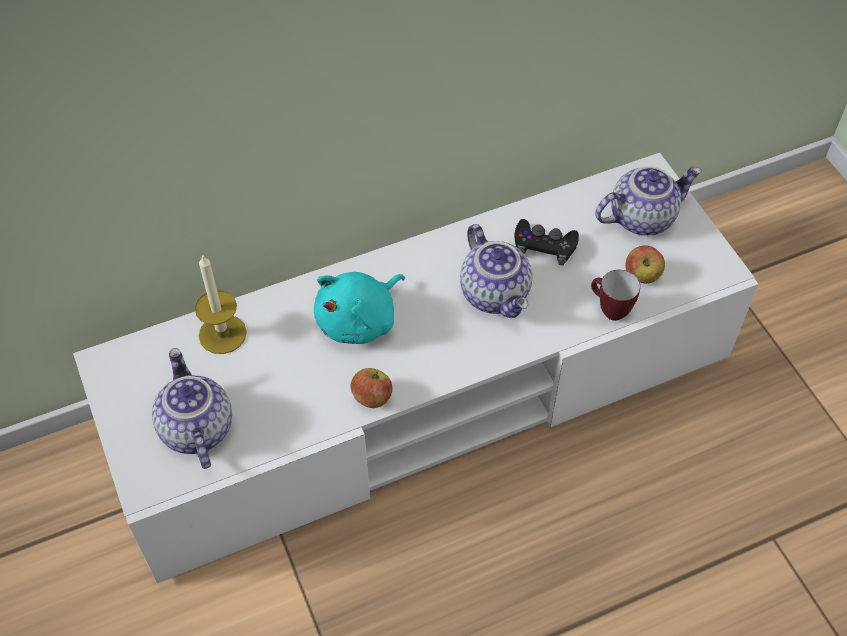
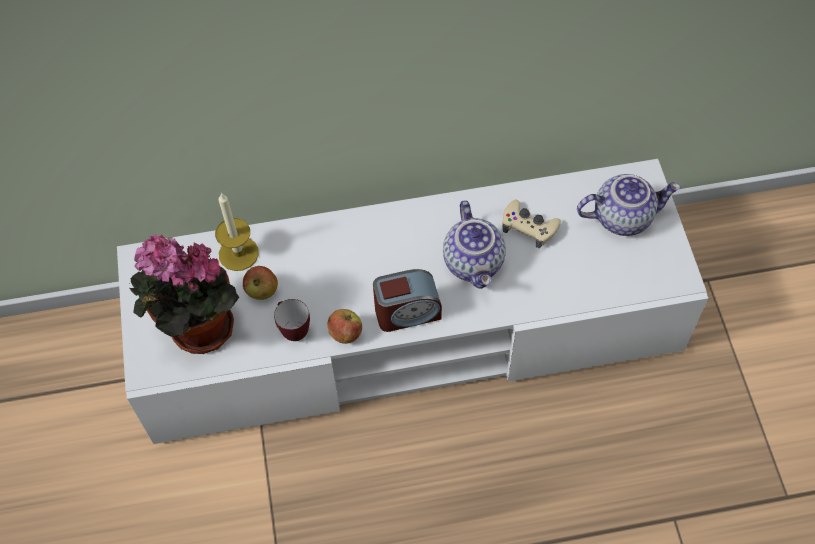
camera: 15 degrees right, 5 degrees up
(195, 429) = (196, 330): teapot -> potted plant
(360, 320) = (353, 264): turquoise plush toy -> none
(436, 361) = (407, 312): none -> alarm clock
(544, 245) = (529, 227): black game controller -> beige game controller
(609, 310) = (567, 296): mug -> mug (292, 330)
(642, 276) = (606, 271): apple -> apple (262, 291)

